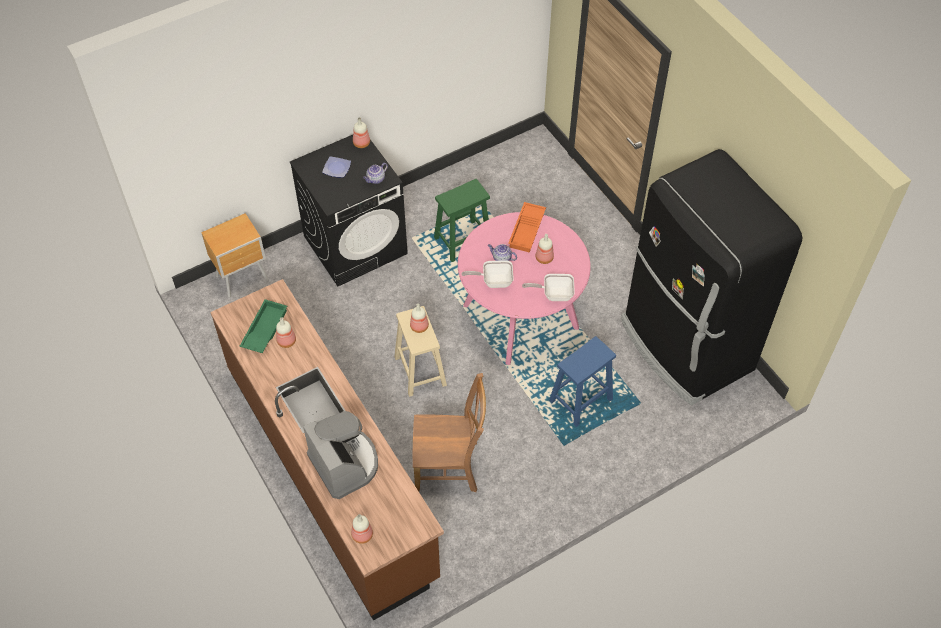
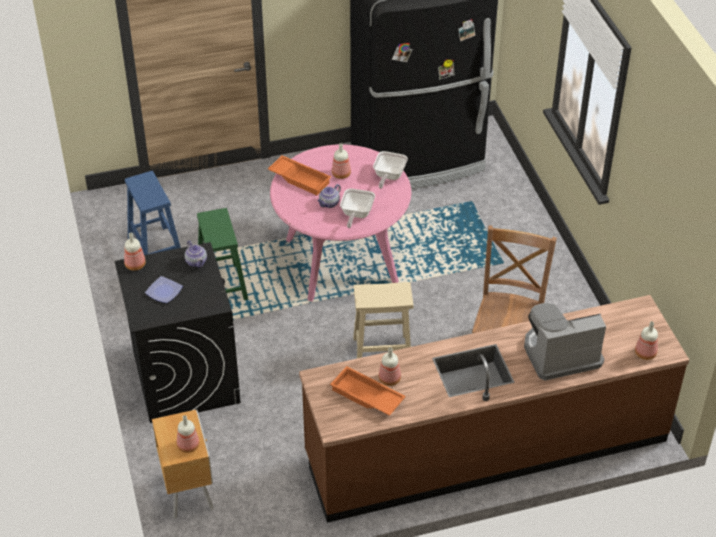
camera: 75 degrees left, 10 degrees down
(264, 329) = (366, 396): green tray -> orange tray
(419, 326) = (379, 293): bottle -> bottle (187, 446)
(580, 401) = (456, 241): blue stool -> blue stool (156, 248)

